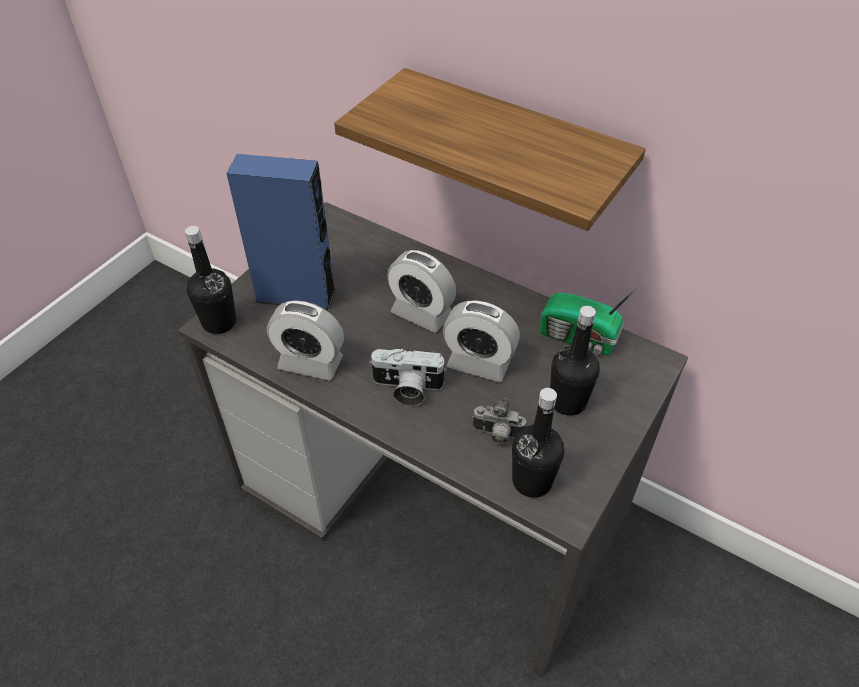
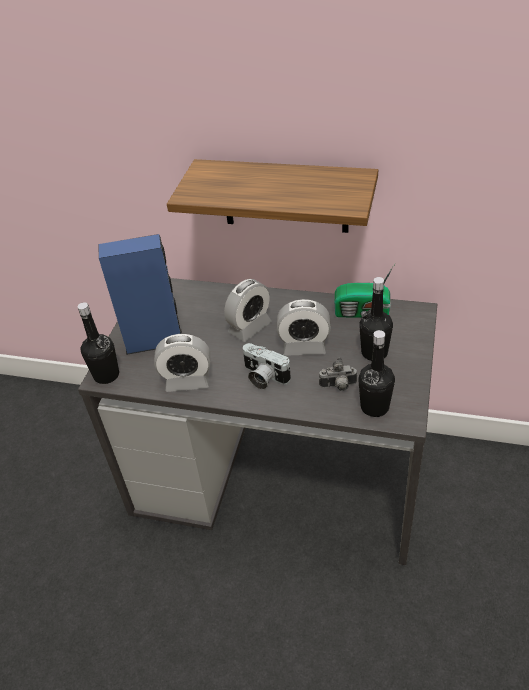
camera: 15 degrees left, 5 degrees down
(406, 389) = (263, 377): camera -> camera turned 45 degrees clockwise
(421, 313) = (250, 327): alarm clock -> alarm clock turned 60 degrees counterclockwise

